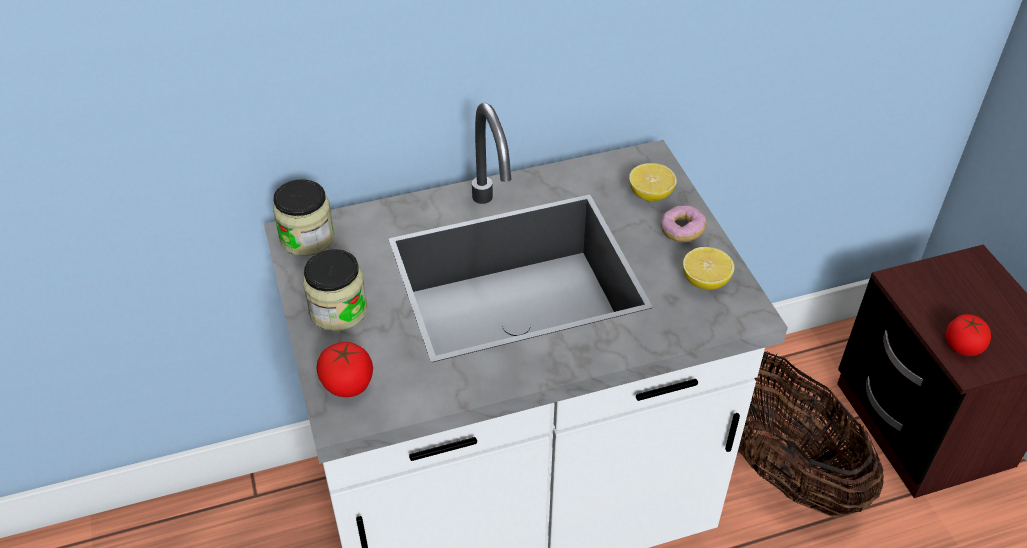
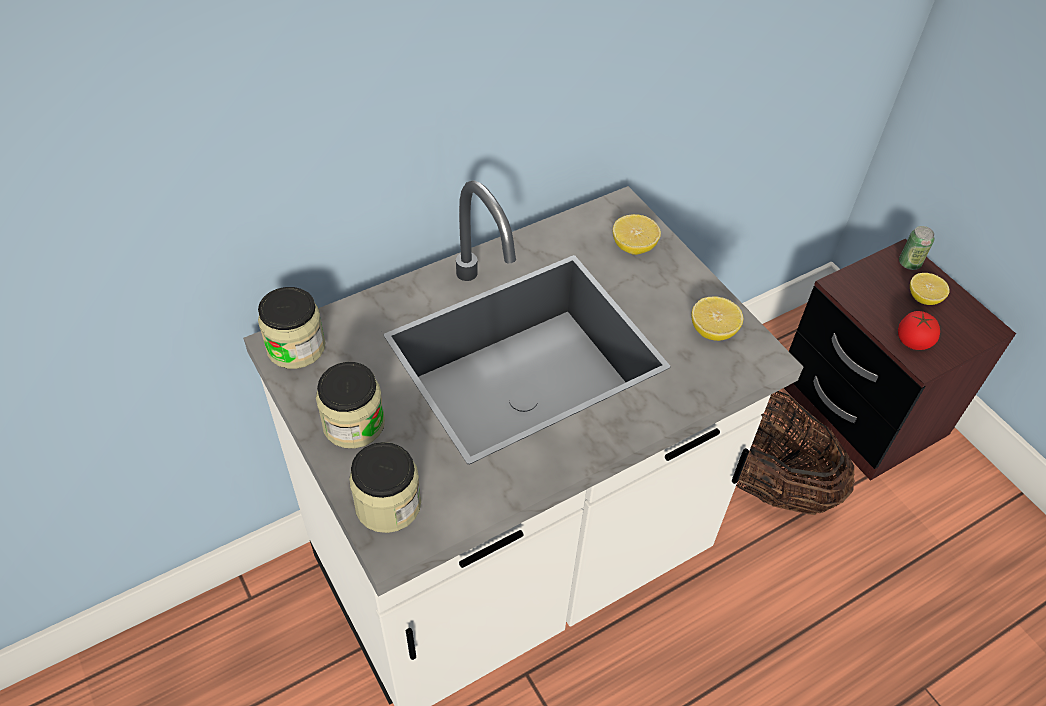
camera: 15 degrees left, 5 degrees up
(347, 384) = (388, 504): tomato -> jar
(682, 231) = (675, 281): donut -> none
(980, 269) = (909, 263): none -> can
(986, 306) = (923, 298): none -> lemon

